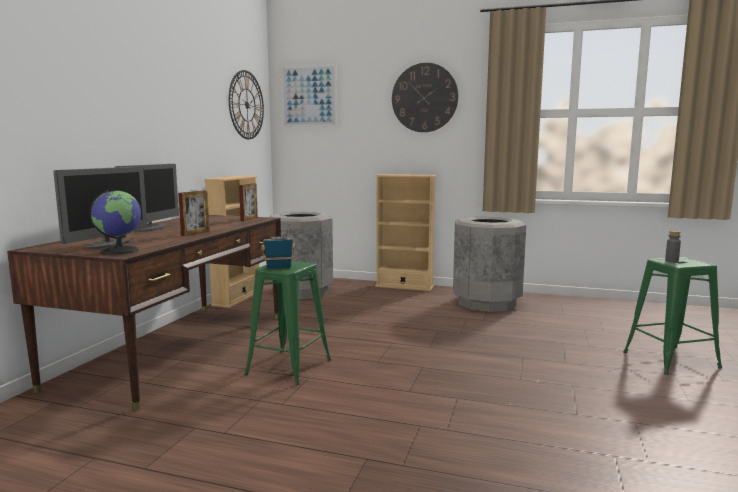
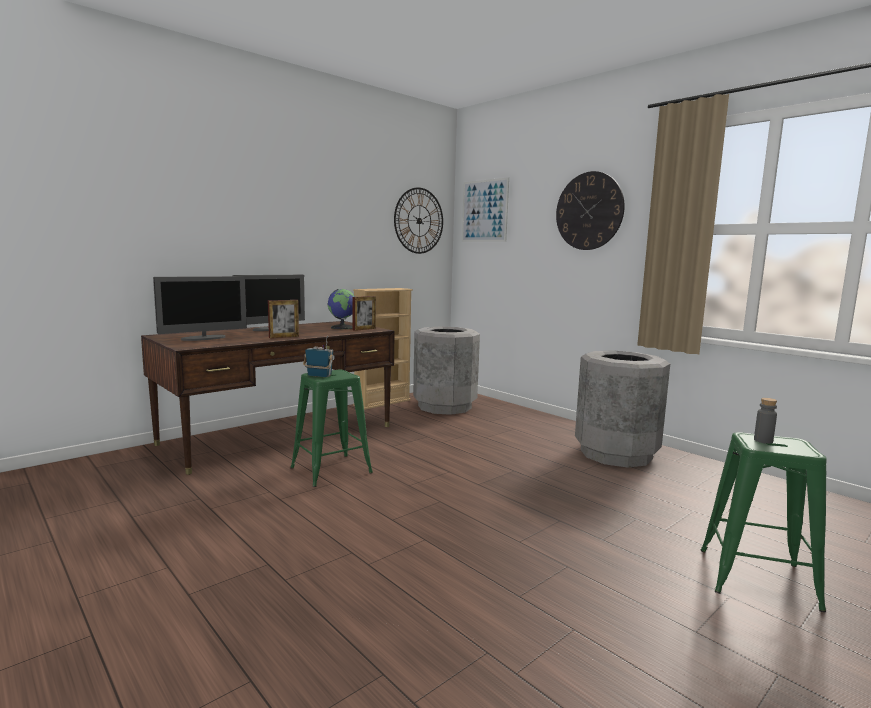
camera: 30 degrees right, 0 degrees up
(120, 251) = (194, 344): globe -> globe (342, 327)
(404, 286) = (551, 419): beige bookcase -> none

